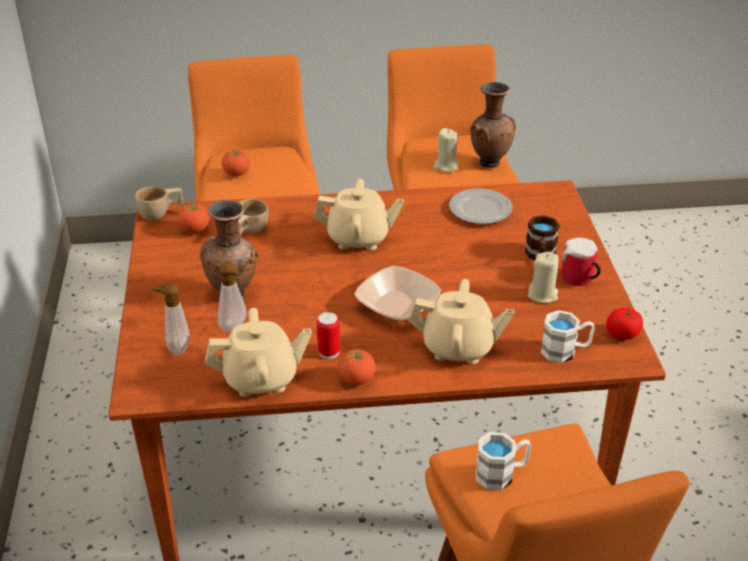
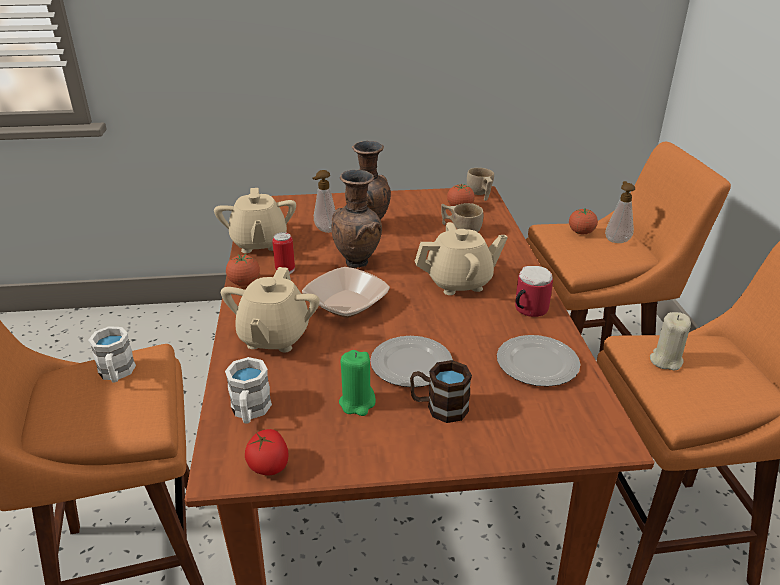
camera: 90 degrees right, 5 degrees down
(176, 348) = (304, 211): soap dispenser -> soap dispenser (616, 240)
(358, 238) = (459, 283): beige teapot -> beige teapot turned 105 degrees counterclockwise
(489, 162) = (698, 400): brown vase -> brown vase (358, 263)
(490, 268) = (412, 365): none -> plate
(543, 295) = (357, 403): beige candle -> green candle
(579, 280) = (388, 439): mug -> mug (527, 309)

